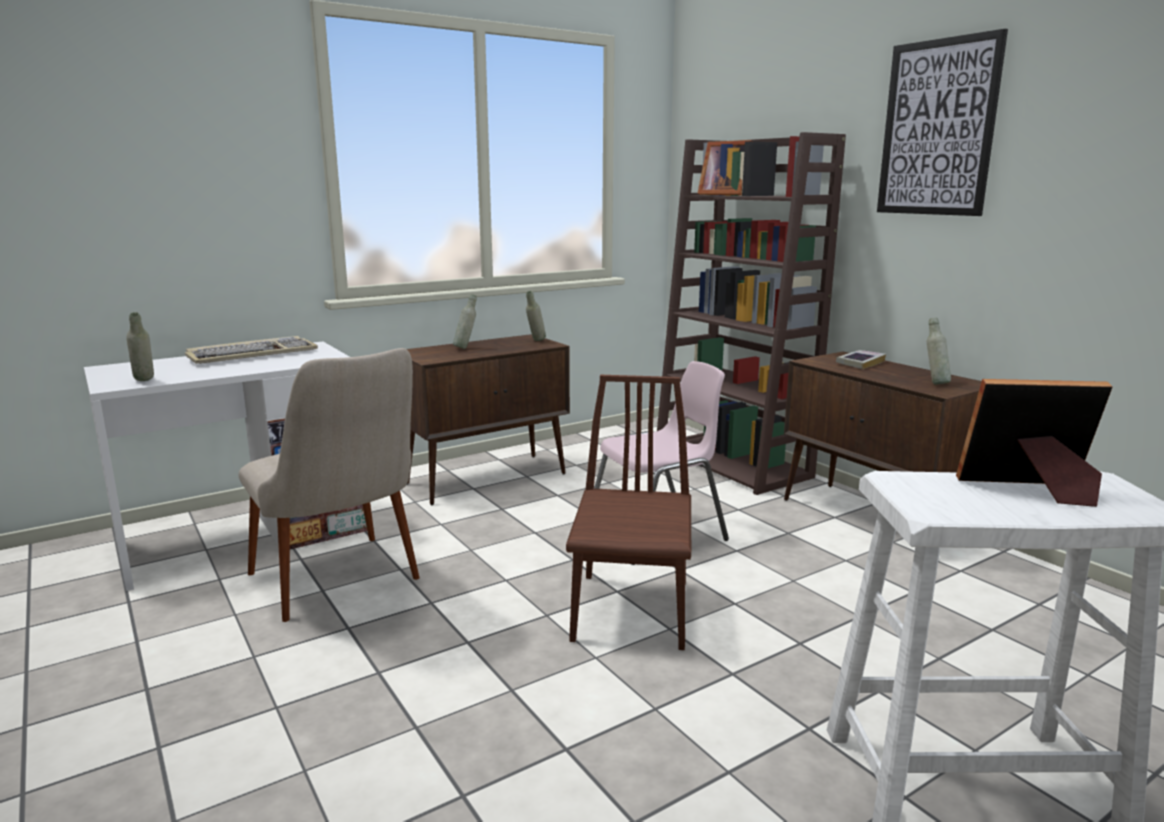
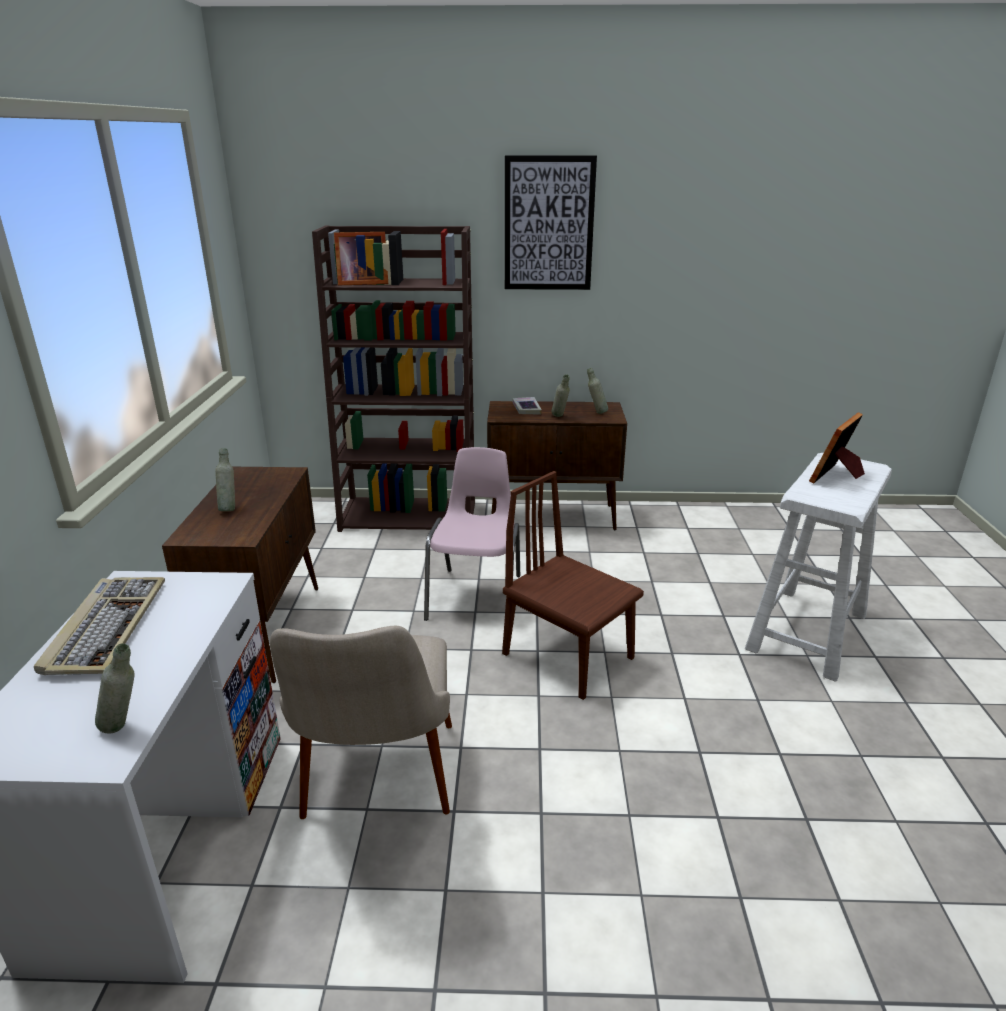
camera: 55 degrees left, 10 degrees up
(344, 587) = (377, 792): beige chair -> beige chair turned 90 degrees clockwise
(535, 341) = (265, 474): grey bottle -> grey bottle (560, 417)

